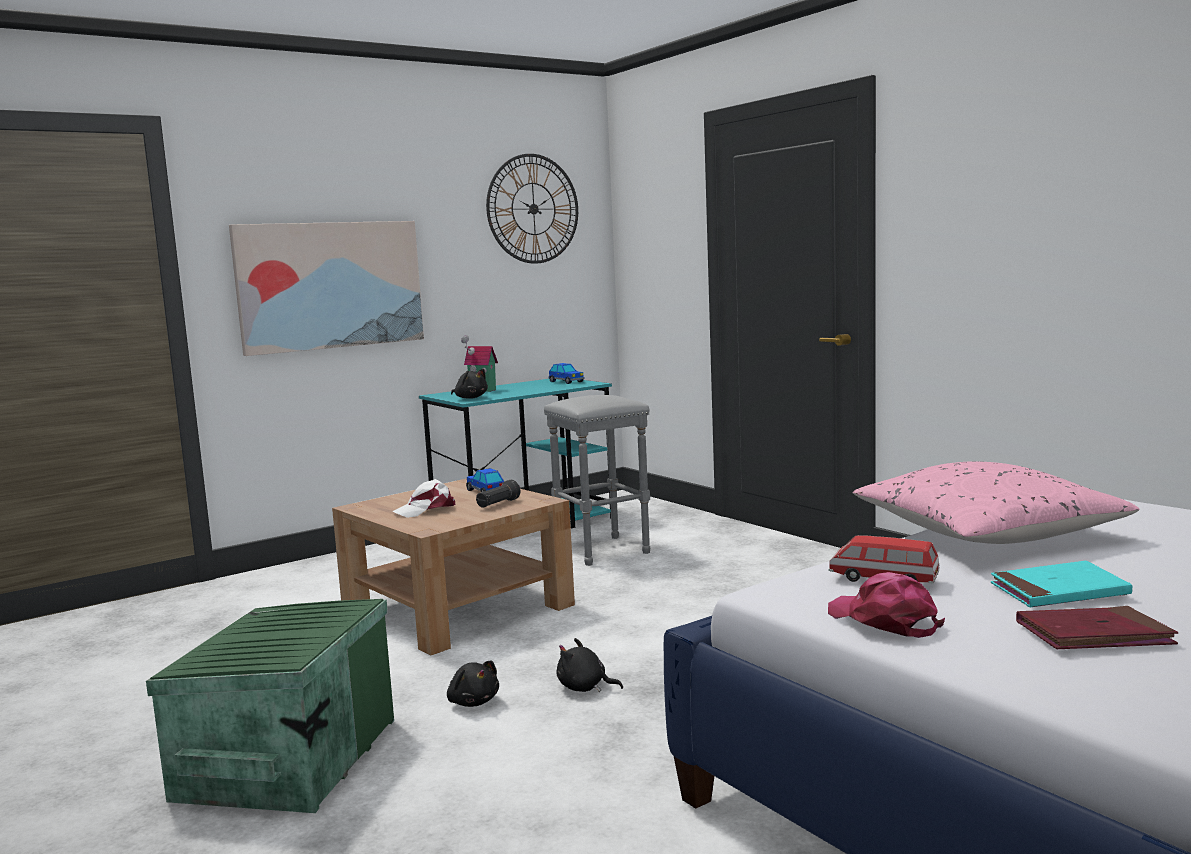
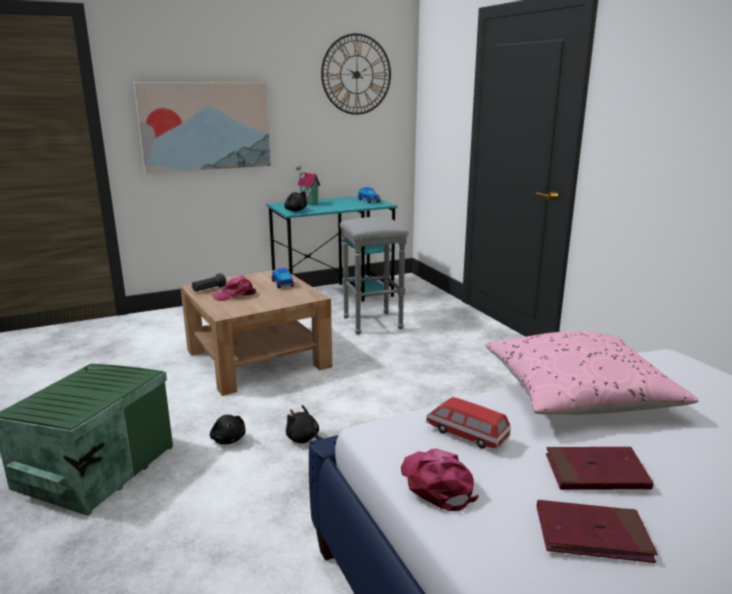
camera: 10 degrees right, 10 degrees up
(426, 509) = (235, 295): white cap -> pink cap
(498, 504) = (282, 296): black flashlight -> black flashlight (209, 289)
(1059, 591) = (596, 473): turquoise book -> red book

